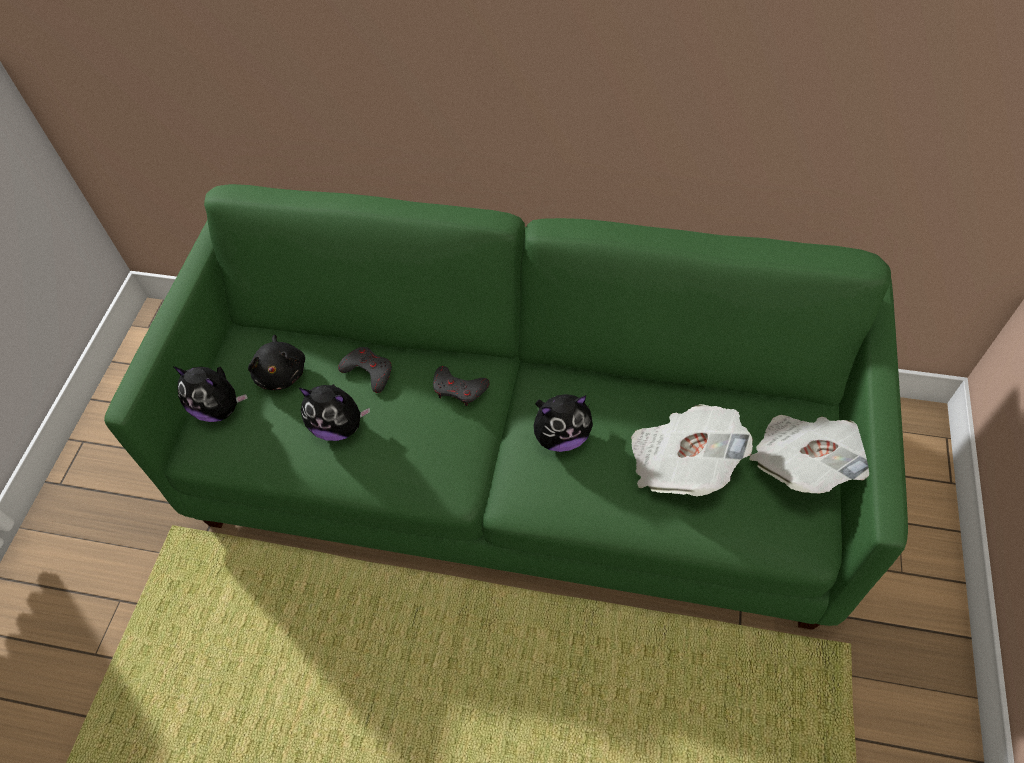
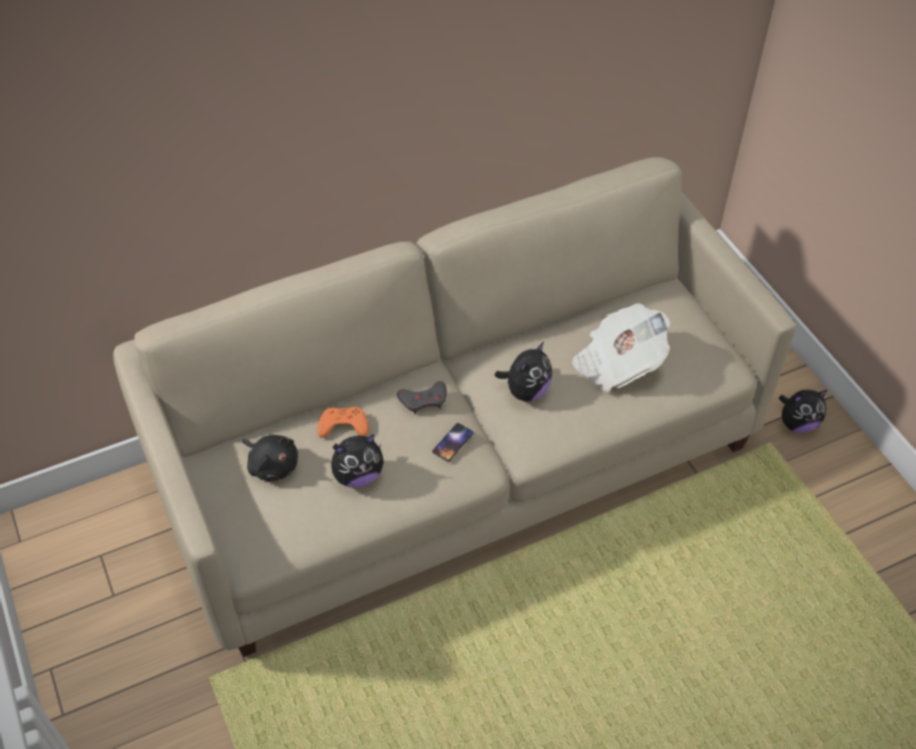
camera: 40 degrees left, 5 degrees down
(219, 408) = (244, 519): plush toy -> plush toy (797, 423)
(368, 371) = (343, 425): grey game controller -> orange game controller
(448, 447) = (453, 442): none -> phone
(520, 462) = (458, 458): green sofa -> beige sofa
(804, 463) = (690, 321): newspaper -> none

